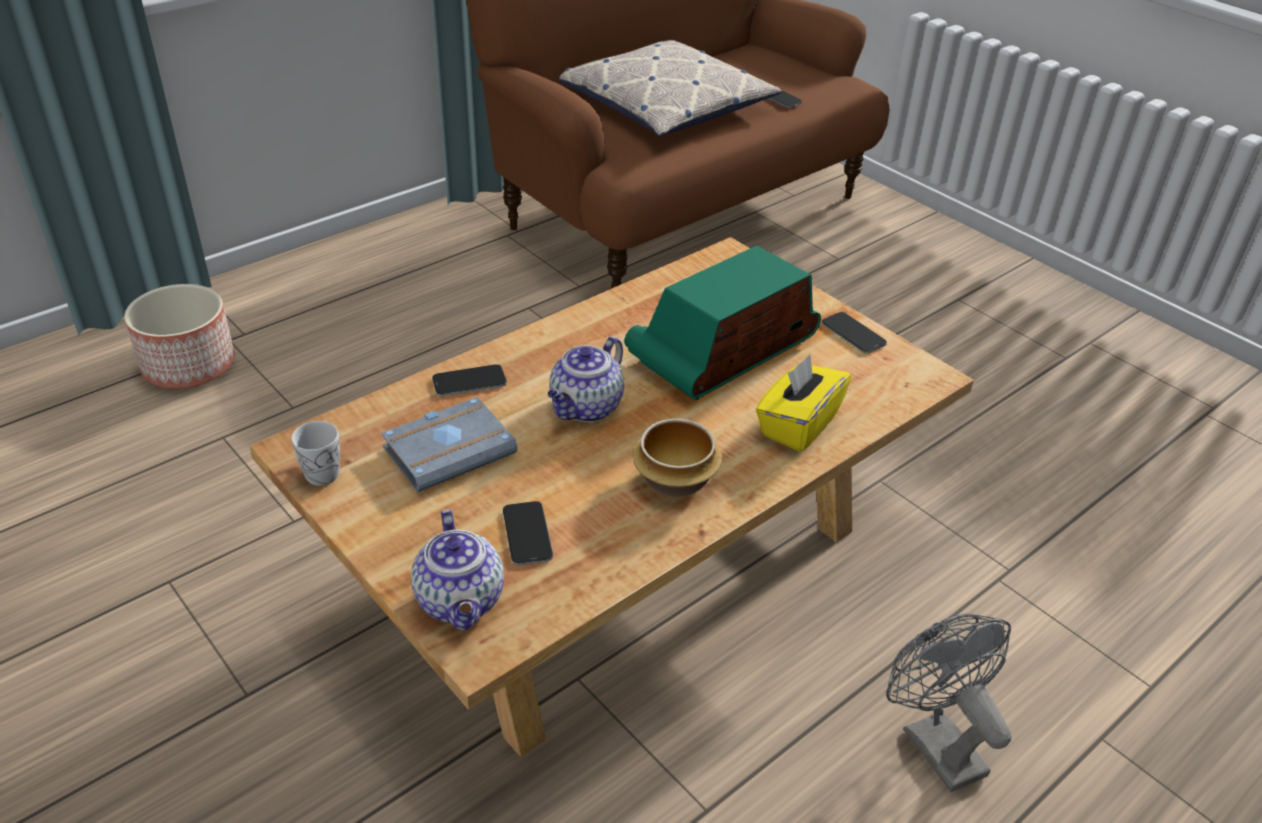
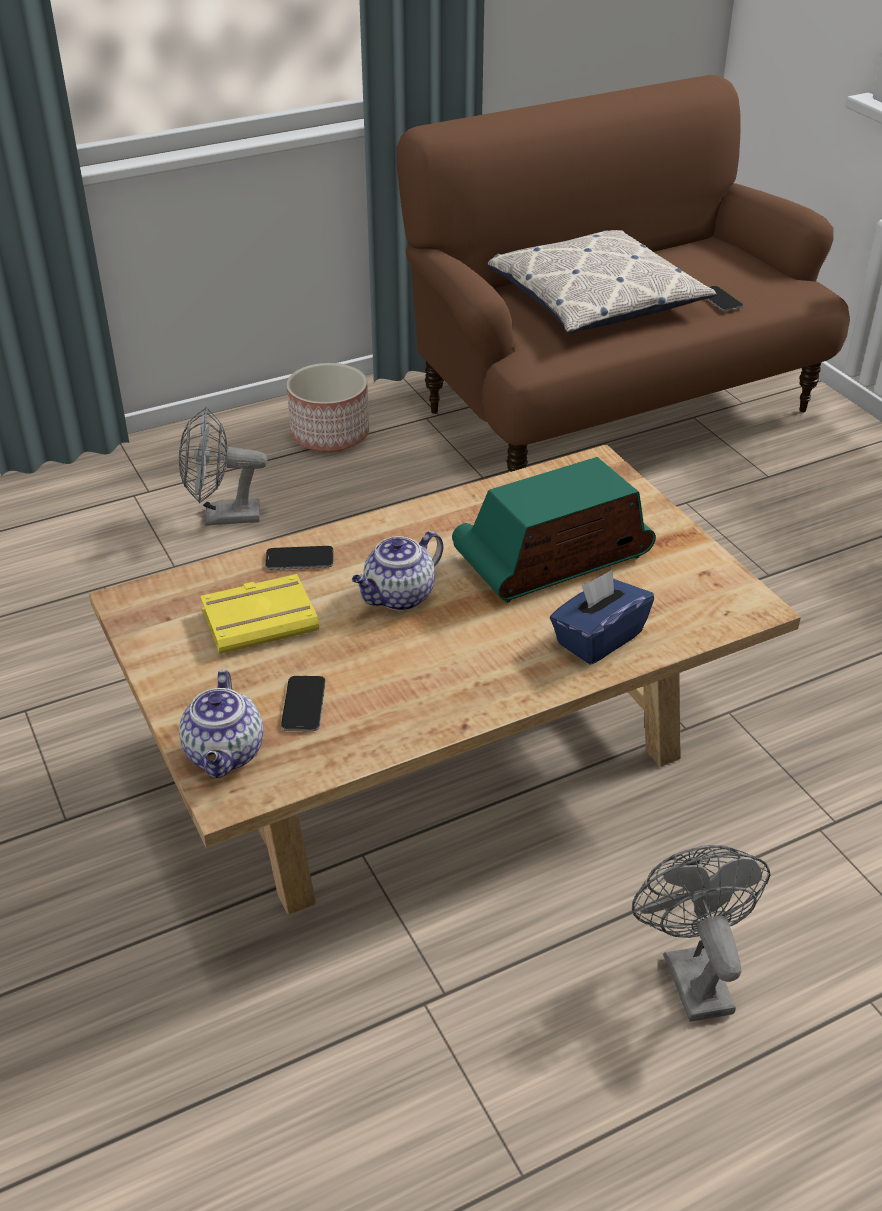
camera: 15 degrees right, 0 degrees up
(189, 365) = (92, 515): planter -> planter (330, 435)
(319, 470) = (140, 623): white mug -> none
(330, 351) = (222, 517): none -> grey fan
(450, 449) = (261, 619): grey book -> yellow book
(676, 481) = (459, 676): bowl -> none
(797, 425) = (598, 638): yellow tissue box -> blue tissue box
(853, 334) = (692, 556): phone -> none

